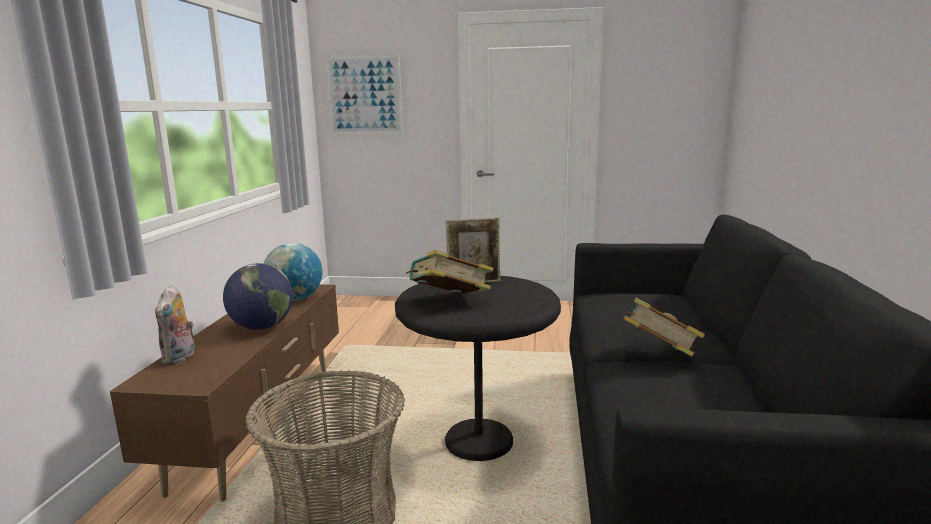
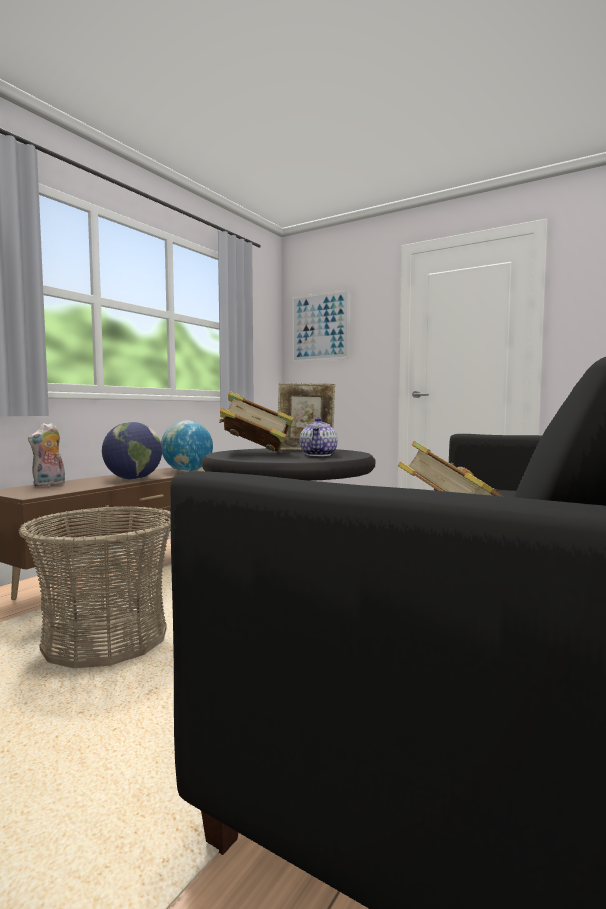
camera: 25 degrees right, 10 degrees down
(510, 296) = (319, 455): none -> teapot

